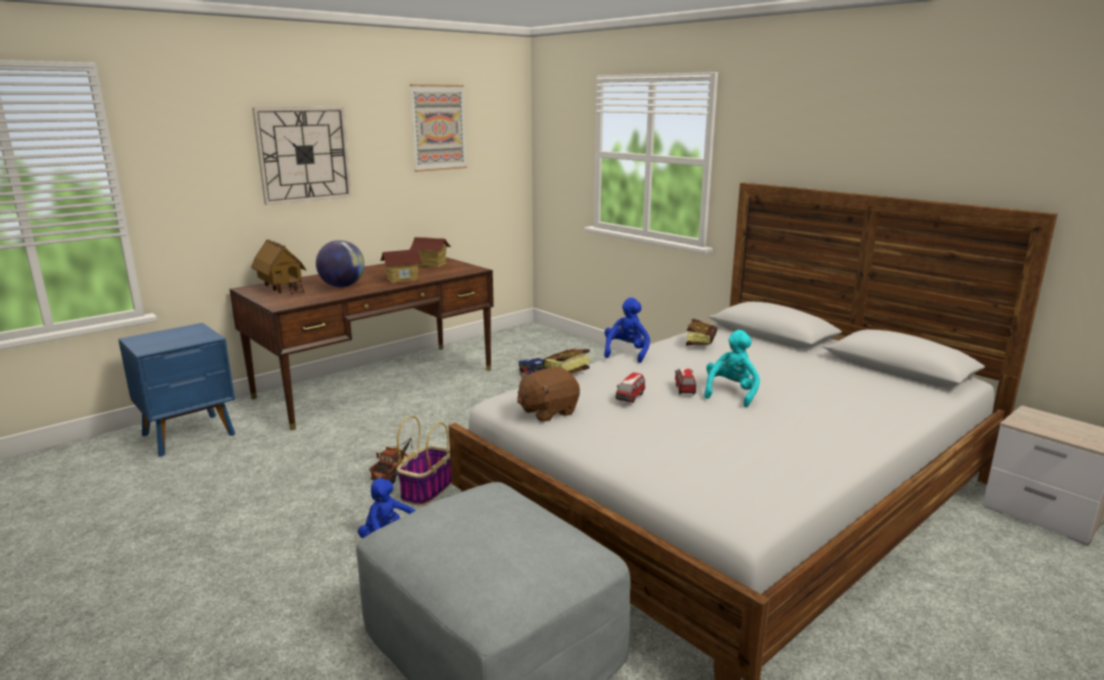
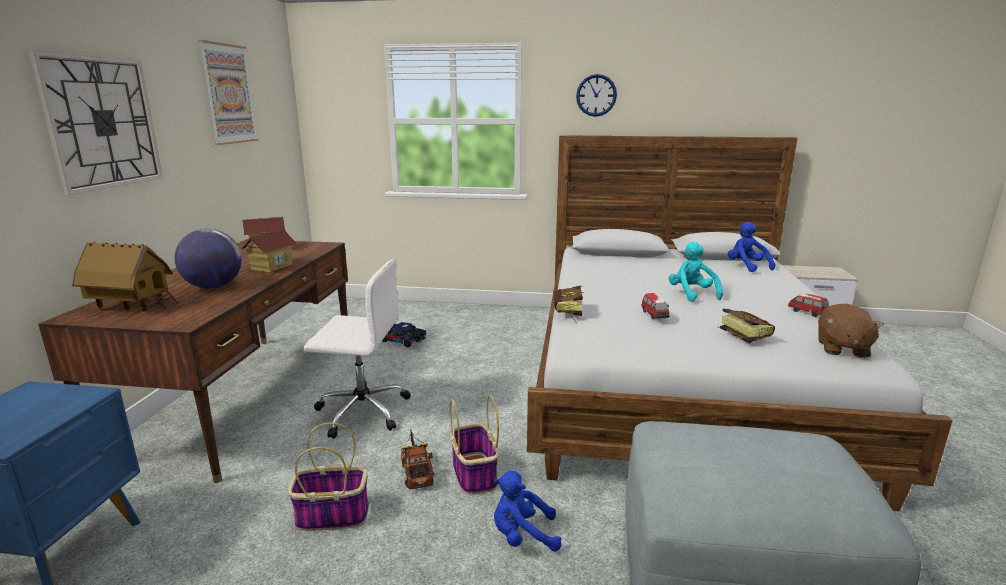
camera: 40 degrees left, 0 degrees up
(313, 474) = (331, 516): none -> basket
(426, 419) = (361, 411): none -> white office chair
(547, 411) = (626, 345): brown plush toy -> brown plush toy (841, 349)
(626, 353) = (568, 286): blue plush toy -> blue plush toy (746, 267)
(684, 389) = (665, 300): toy car -> toy car (806, 312)
(701, 343) = (597, 267): book -> book (741, 335)
(790, 136) = (596, 95): none -> wall clock

